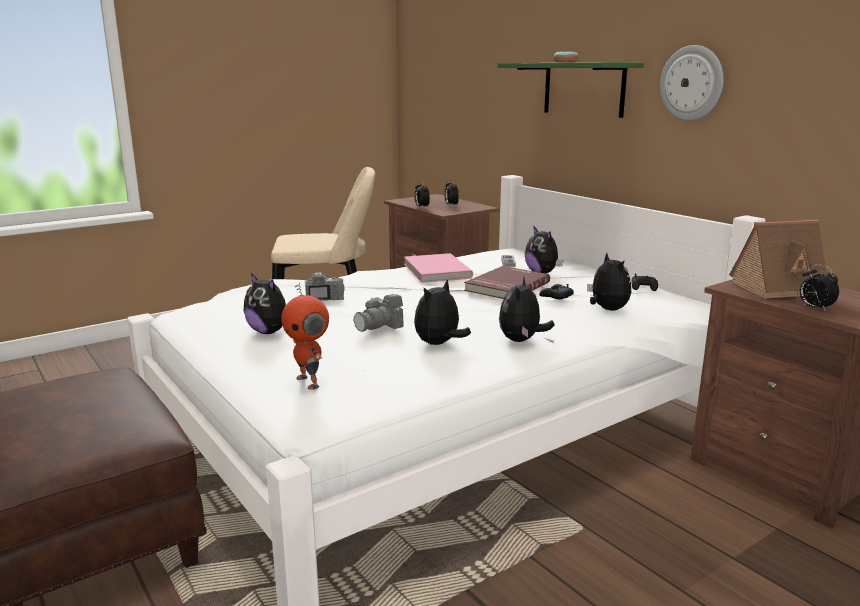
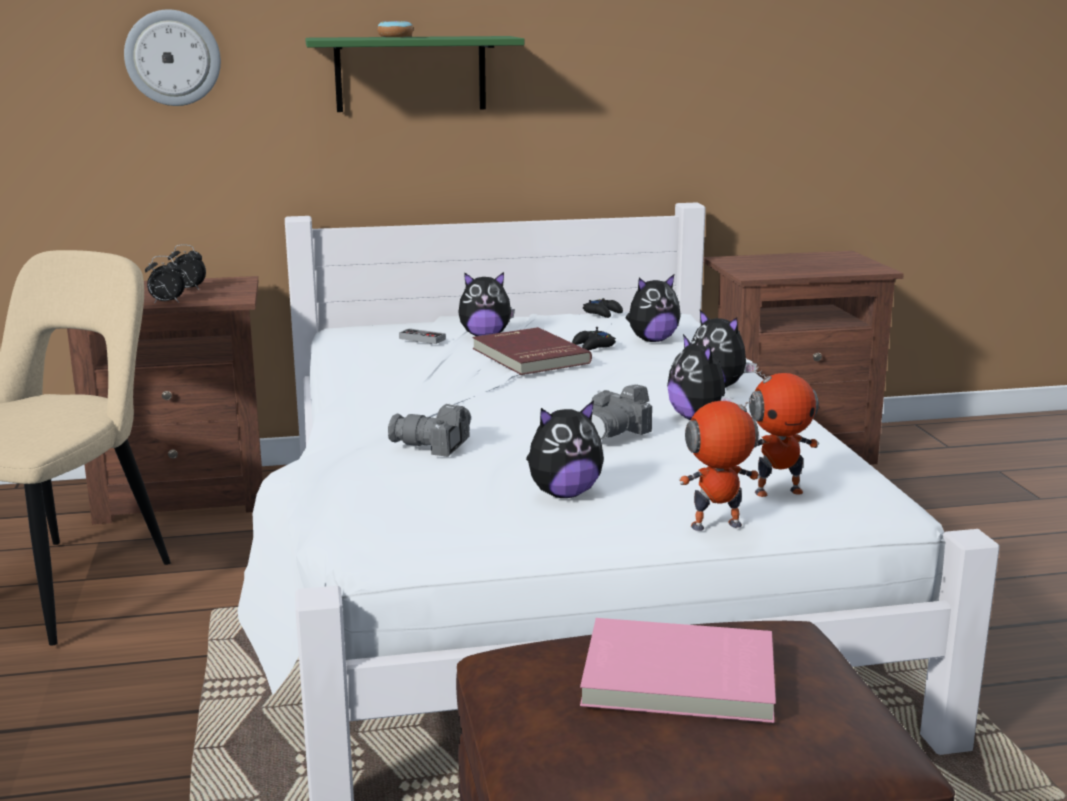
camera: 65 degrees left, 0 degrees up
(237, 373) = (717, 527): none -> toy robot
(380, 326) = (617, 431): camera -> camera turned 60 degrees clockwise
(435, 271) = (408, 373): pink book -> pink book (679, 678)
(607, 309) = (652, 340): plush toy -> plush toy turned 150 degrees clockwise
(692, 83) = (583, 60): wall clock -> wall clock (173, 58)
(780, 289) = (769, 265): toy house -> none
(814, 308) = (831, 270): alarm clock -> none

